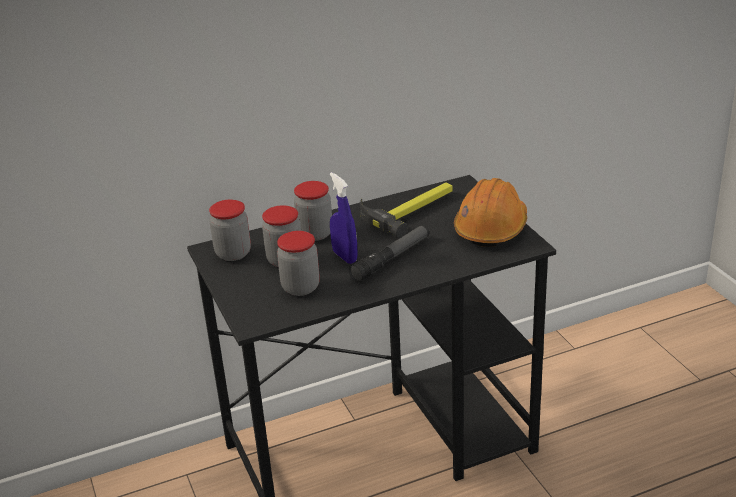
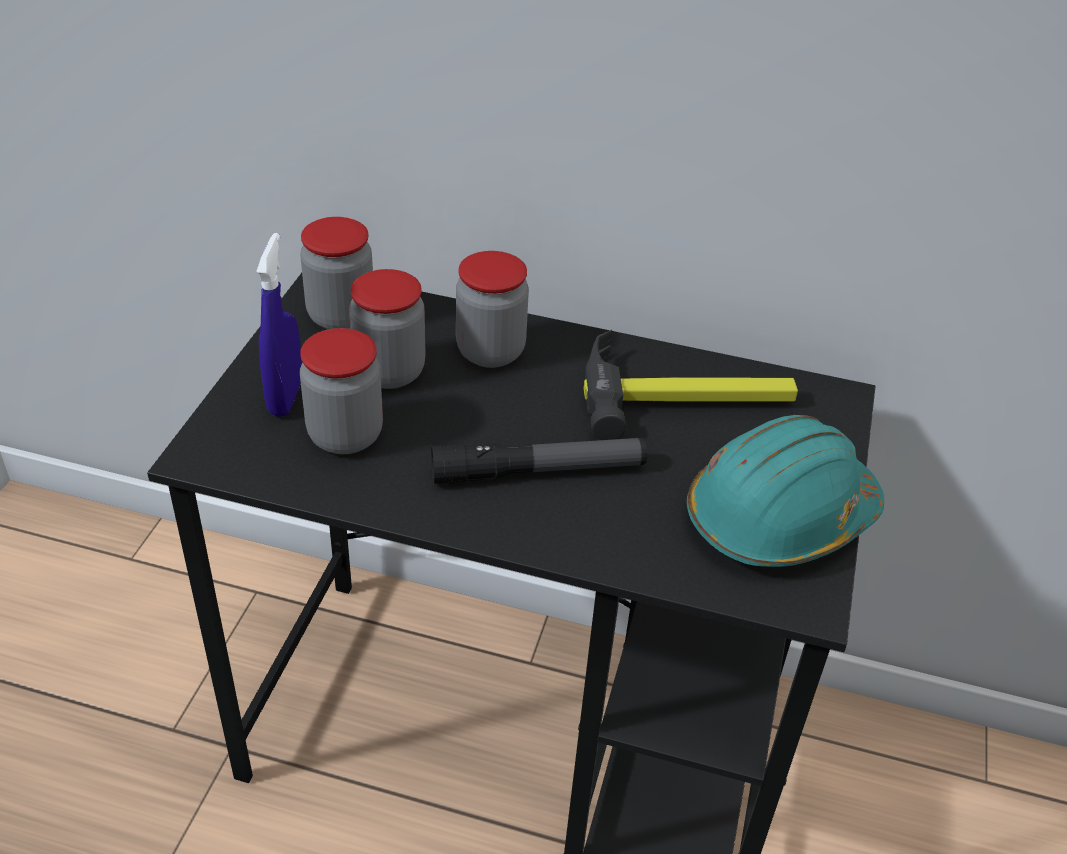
camera: 35 degrees right, 10 degrees up
(344, 257) = (477, 420): blue spray bottle -> blue spray bottle (285, 397)
(491, 228) = (779, 518): orange hard hat -> turquoise hard hat

